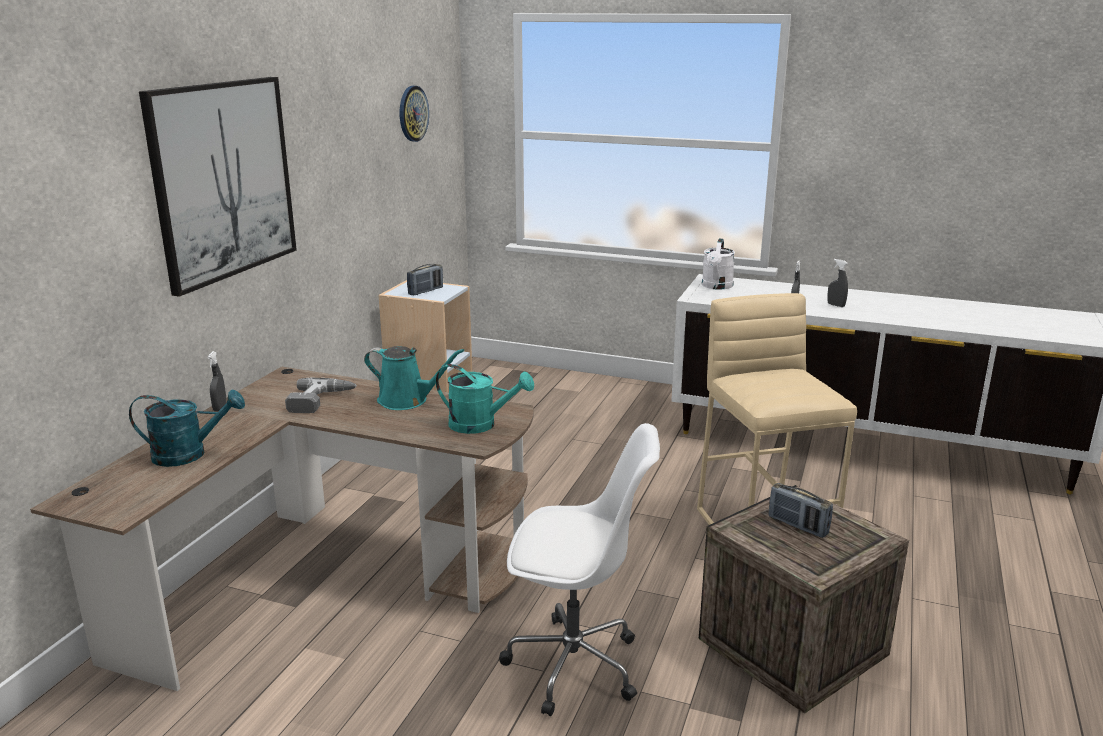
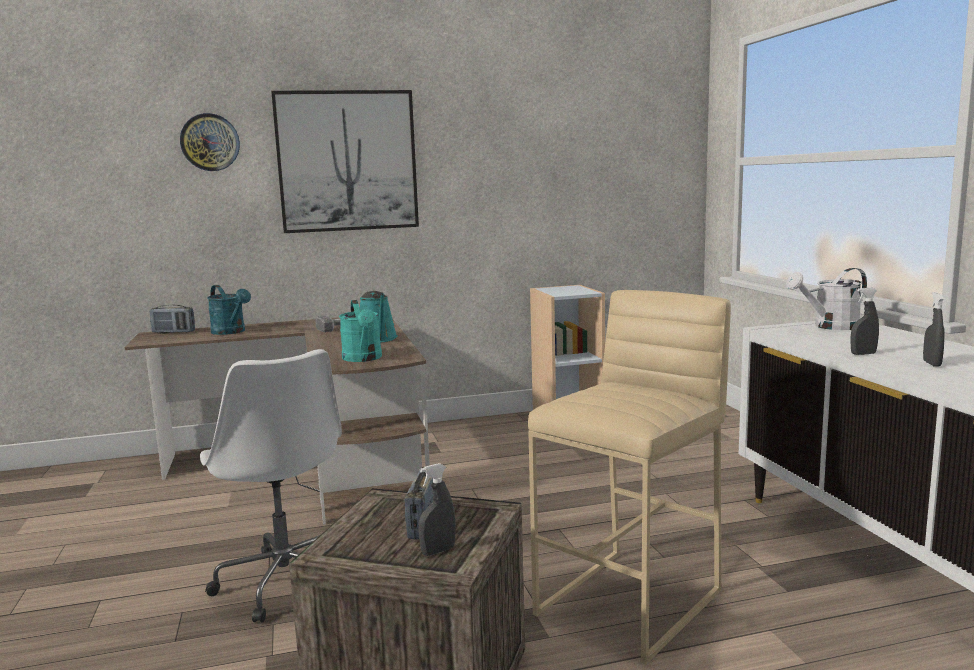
camera: 55 degrees right, 10 degrees down
(220, 408) = (304, 321): grey spray bottle -> grey spray bottle (438, 551)
(412, 113) = (611, 137): wall clock -> wall clock (210, 142)
(426, 291) = (564, 291): radio -> radio (173, 332)

